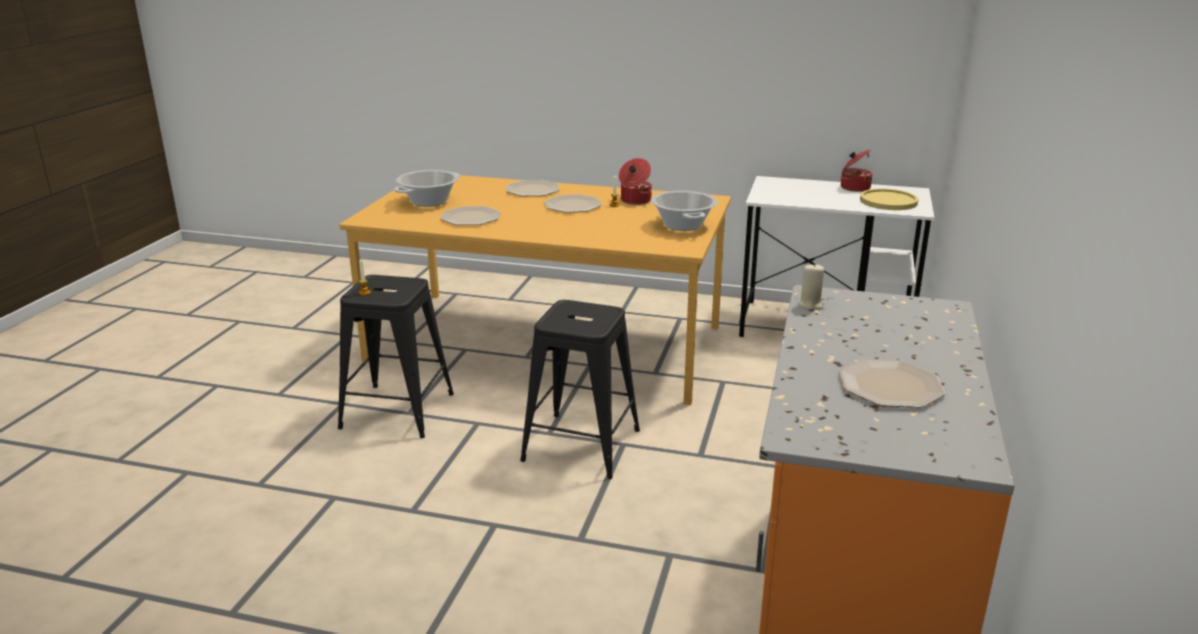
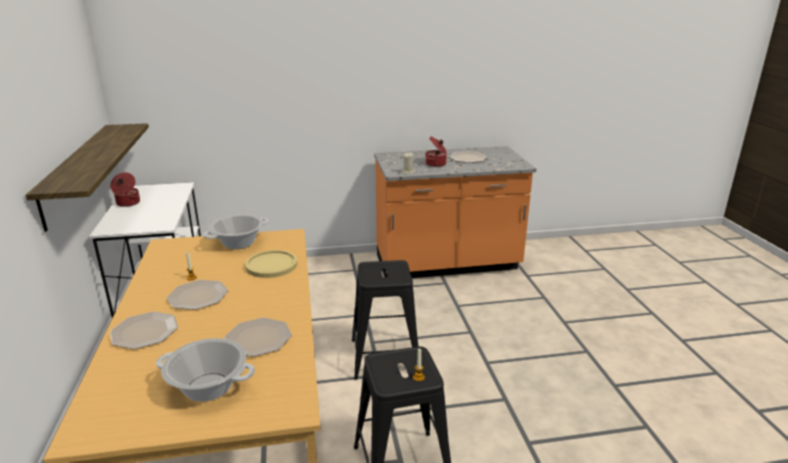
camera: 115 degrees left, 0 degrees up
(635, 201) = (175, 272): cooking pot -> cooking pot (436, 164)
(790, 110) = (77, 172): none -> shelf
(888, 201) = (162, 193): yellow plate -> yellow plate (271, 265)

